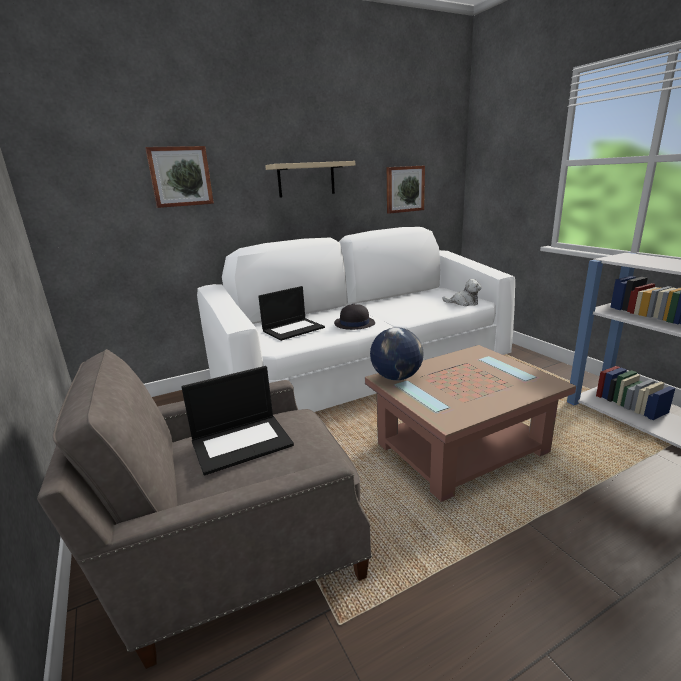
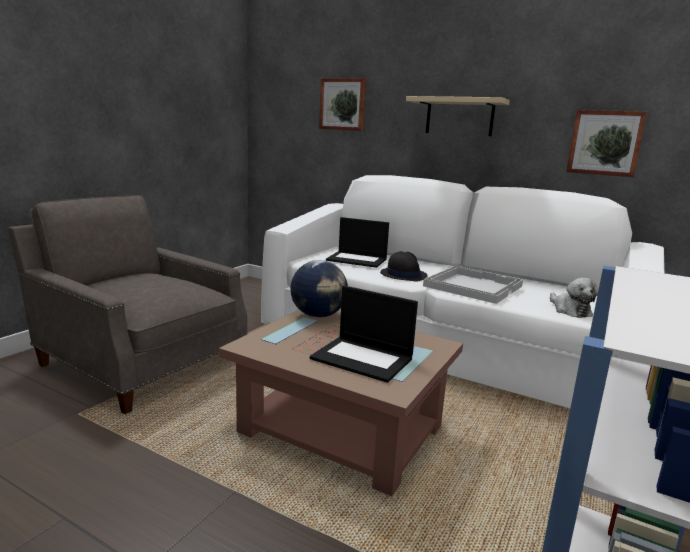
camera: 55 degrees right, 5 degrees down
(242, 442) = (148, 281): laptop -> laptop (363, 358)
(400, 311) = (472, 286): none -> white tray

